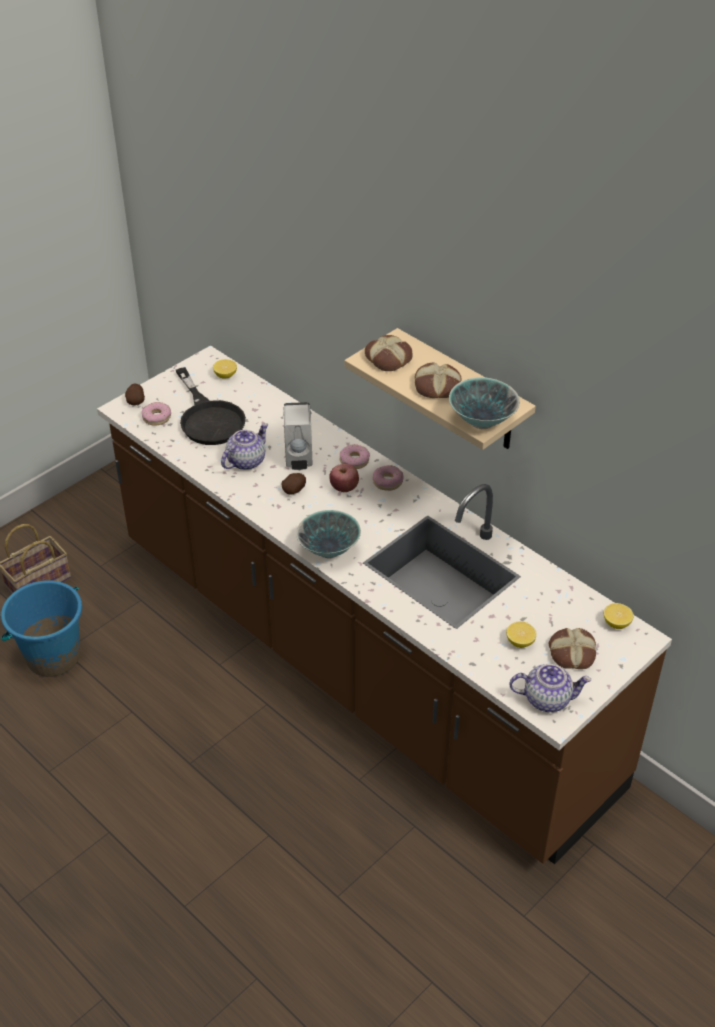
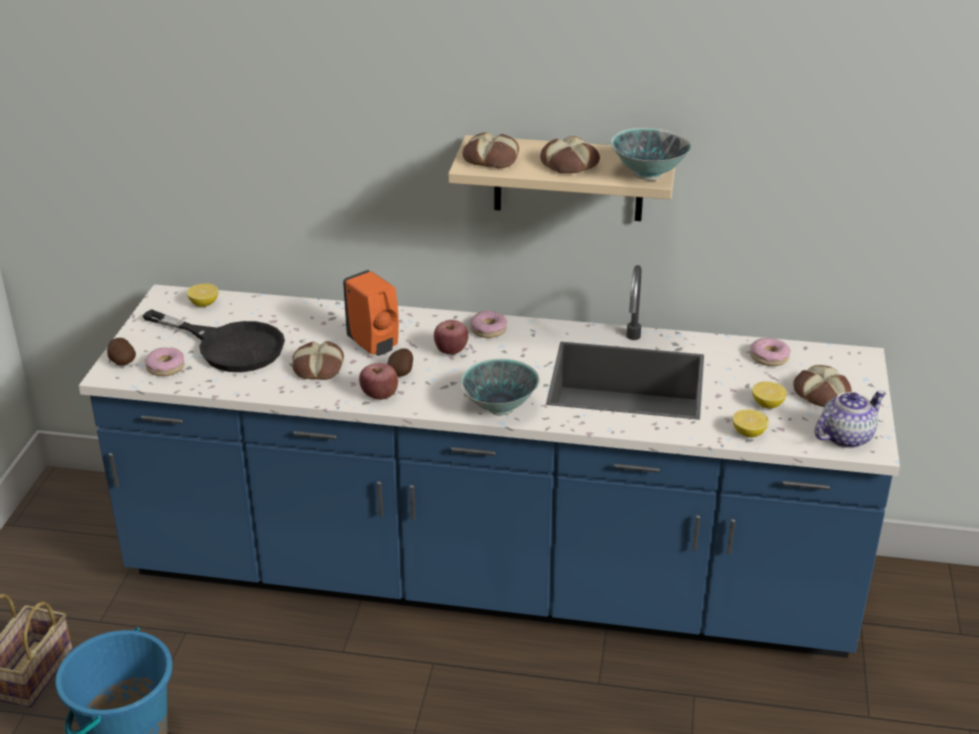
camera: 35 degrees left, 10 degrees down
(246, 461) = (317, 367): teapot -> bread
(262, 502) = (379, 395): none -> apple
(299, 459) = (374, 345): white soap dispenser -> orange soap dispenser
(354, 461) = (433, 325): donut -> donut (769, 357)
(357, 662) = (489, 579): brown counter -> blue counter
(616, 623) = (827, 355): lemon -> lemon (748, 433)

